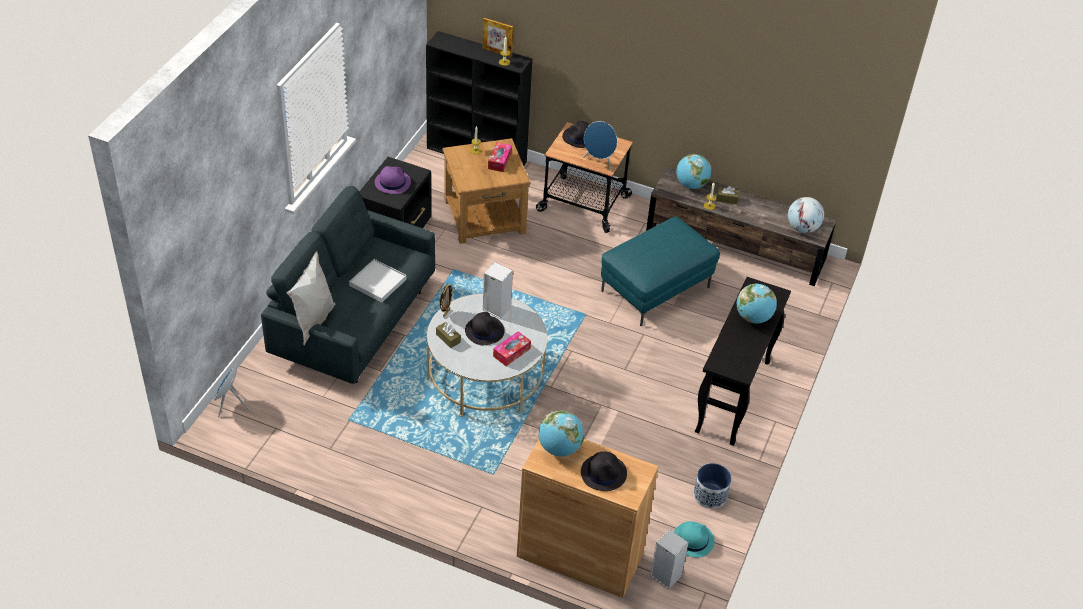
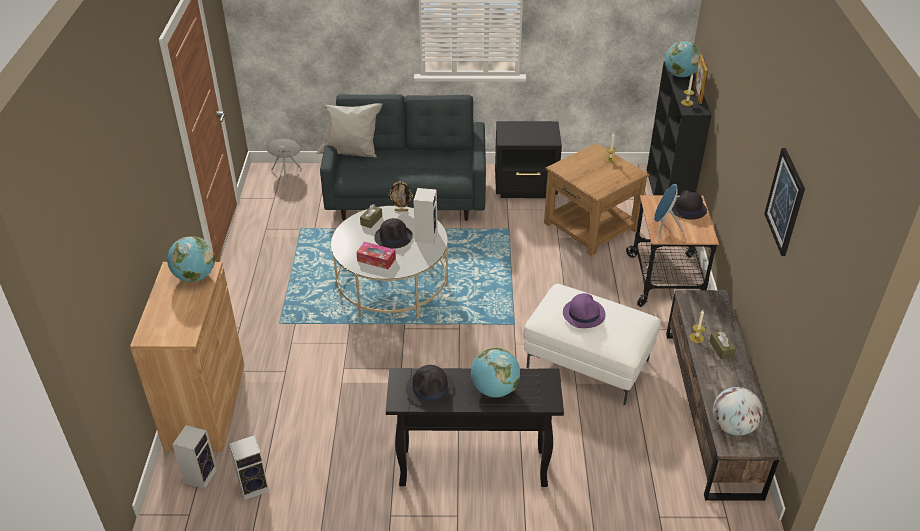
camera: 70 degrees right, 5 degrees down
(378, 282) = (415, 168): white tray -> none
(392, 182) = (527, 132): purple hat -> purple hat (584, 313)
(499, 161) = (609, 176): tissue box -> none
(603, 473) = (172, 312): black hat -> black hat (430, 388)
(655, 290) = (587, 364): turquoise ottoman -> white ottoman
(691, 185) = (717, 315): globe -> globe (680, 75)
(692, 540) = (255, 486): turquoise hat -> speaker
(710, 495) = (320, 485): planter -> none
(739, 70) = (785, 201): none -> picture

